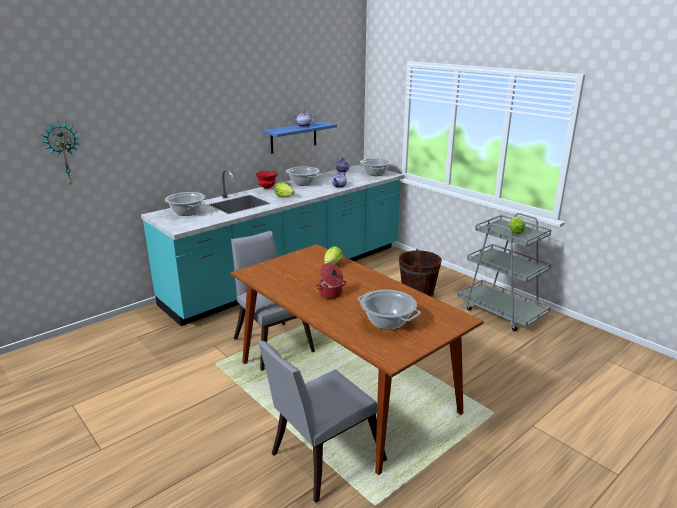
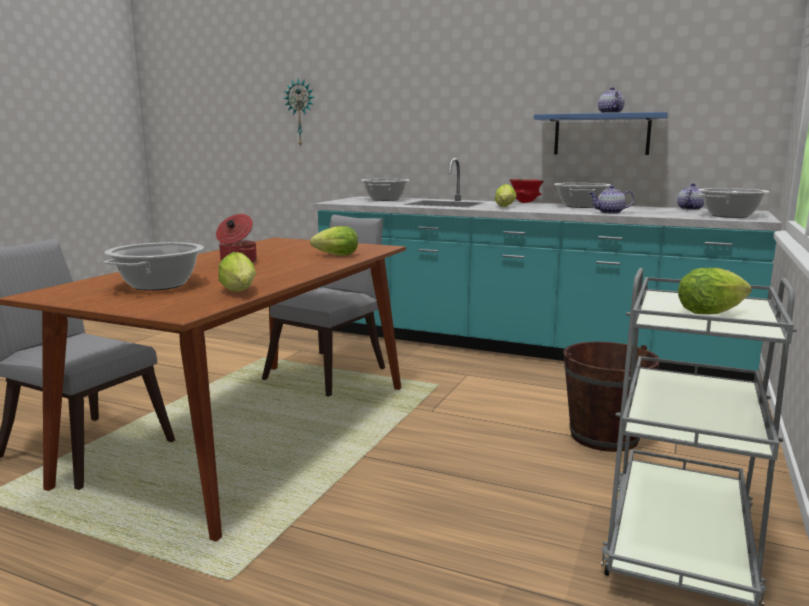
camera: 65 degrees right, 10 degrees down
(422, 302) = (240, 292): none -> lettuce

